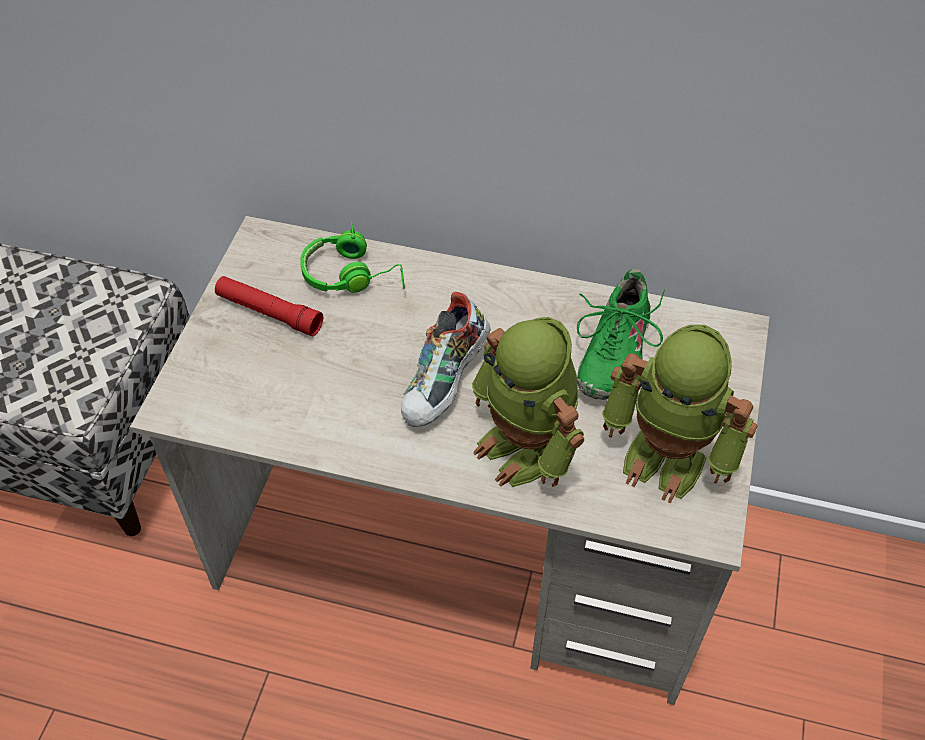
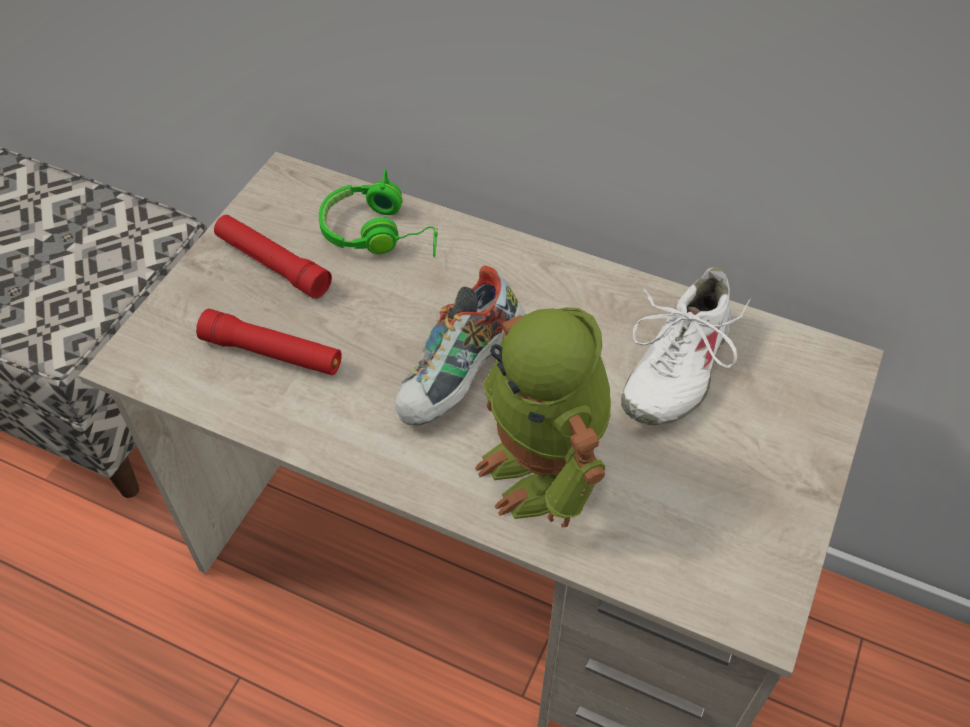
camera: 10 degrees right, 0 degrees up
(288, 385) = (272, 353): none -> red flashlight
(613, 351) = (675, 367): green shoe -> white shoe
(667, 457) = (720, 511): toy robot -> none

